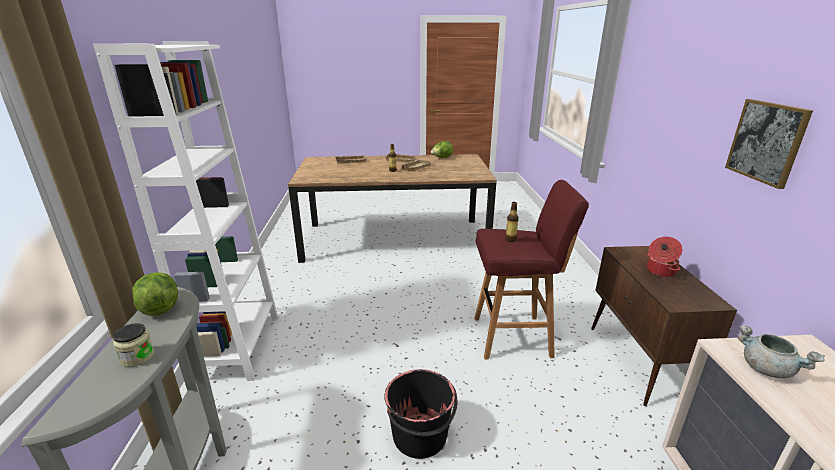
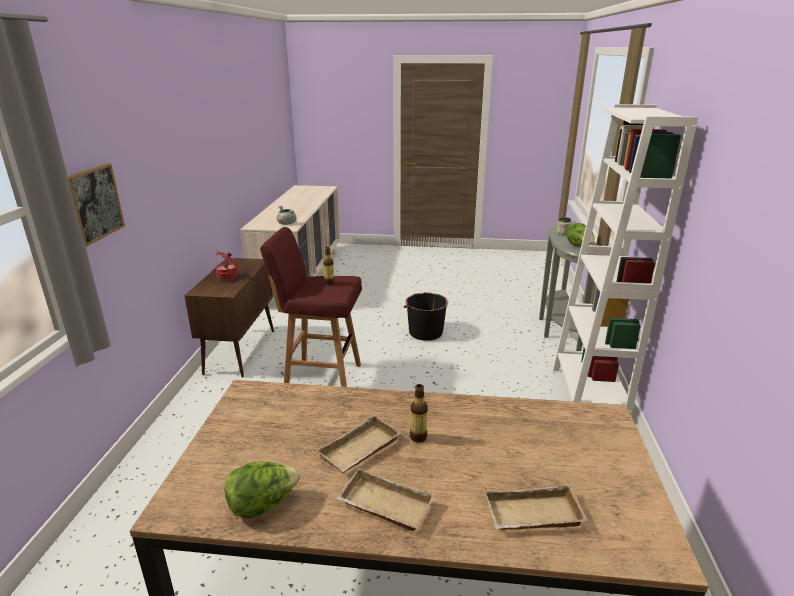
camera: 170 degrees left, 0 degrees up
(766, 142) = (193, 161): picture -> picture (94, 203)

